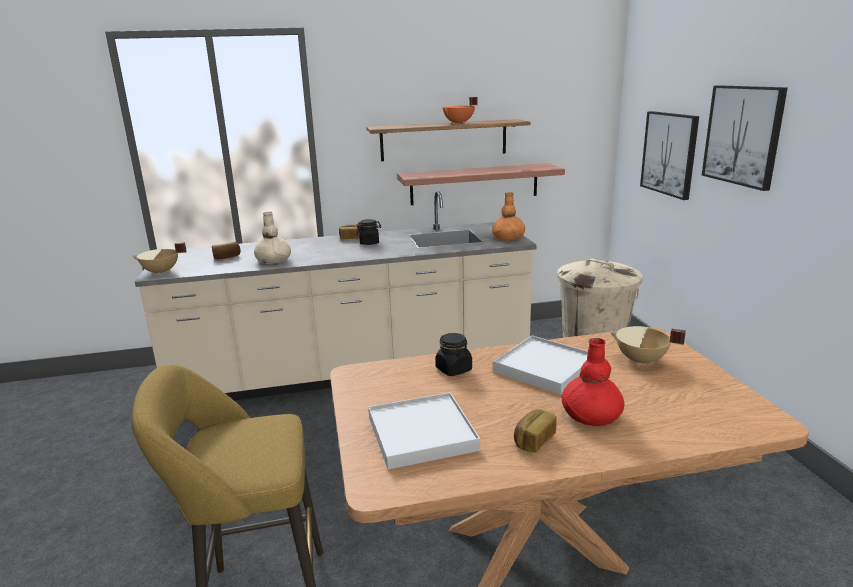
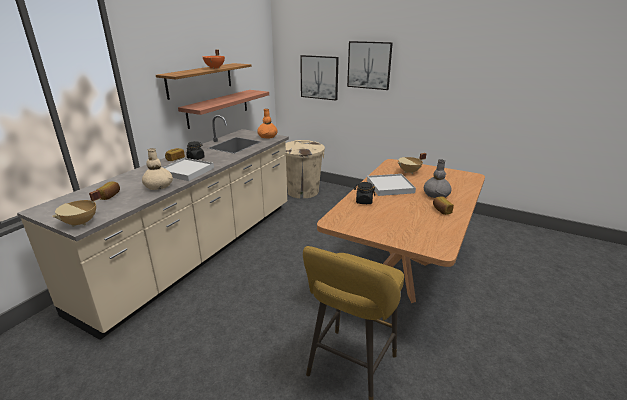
camera: 50 degrees left, 5 degrees up
(422, 433) = (410, 227): white tray -> white tray (187, 171)
(590, 415) = (436, 195): red vase -> grey vase

